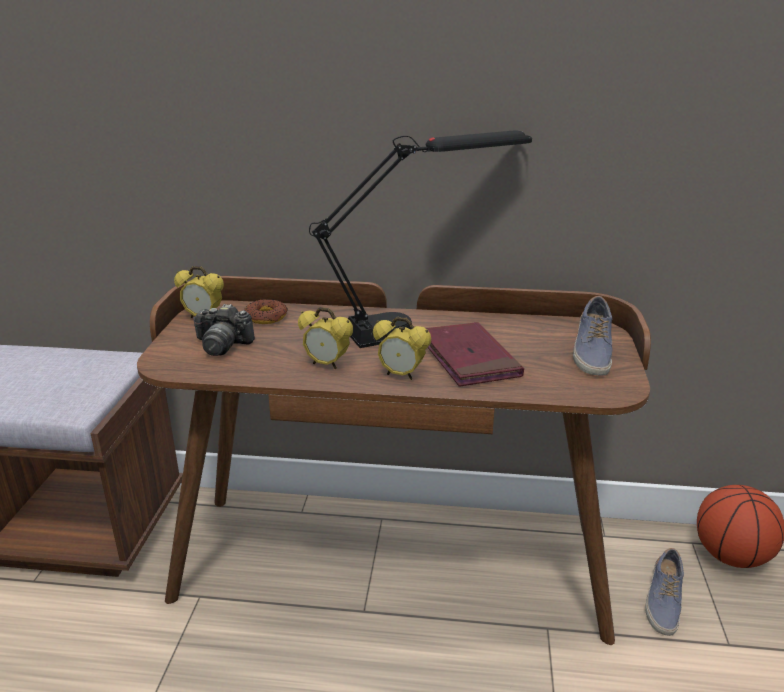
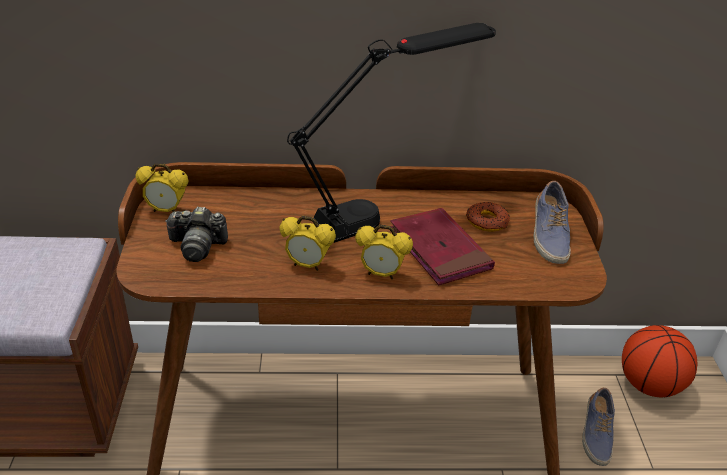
camera: 10 degrees left, 10 degrees up
(266, 317) = (231, 207): donut -> donut (487, 221)

